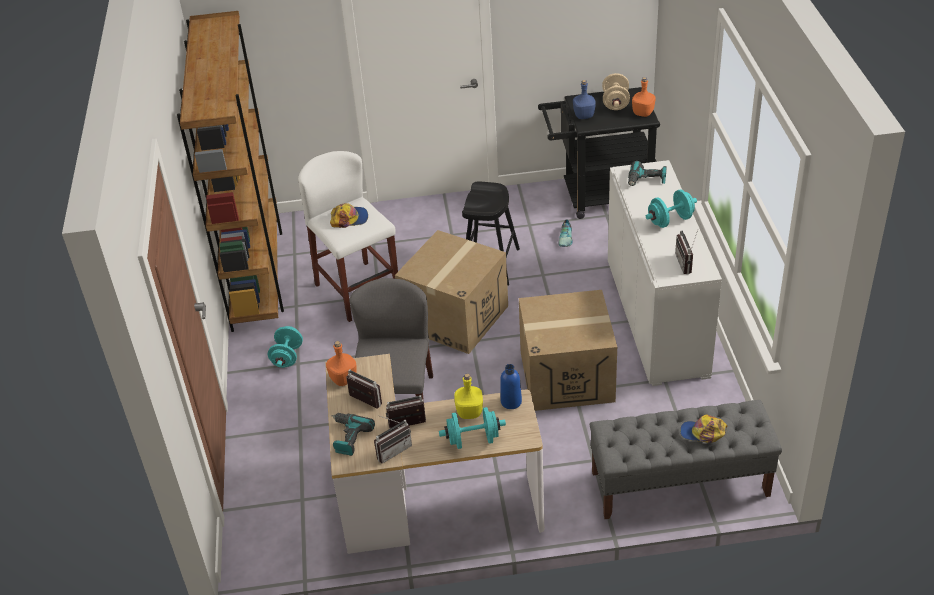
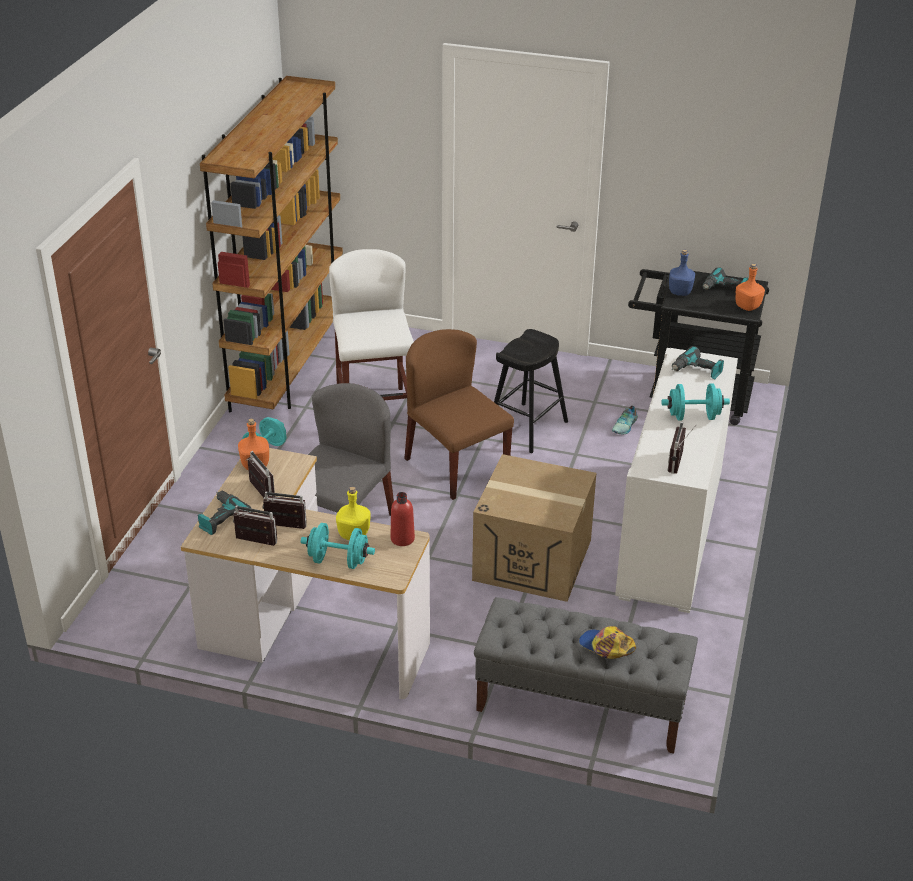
camera: 20 degrees right, 5 degrees down
(349, 219) = (372, 325): cap -> none
(392, 449) = (254, 543): radio -> radio turned 150 degrees counterclockwise
(455, 317) = (455, 466): cardboard box -> brown chair
(511, 402) = (402, 539): blue bottle -> red bottle
(615, 103) = (724, 289): beige dumbbell -> power drill

